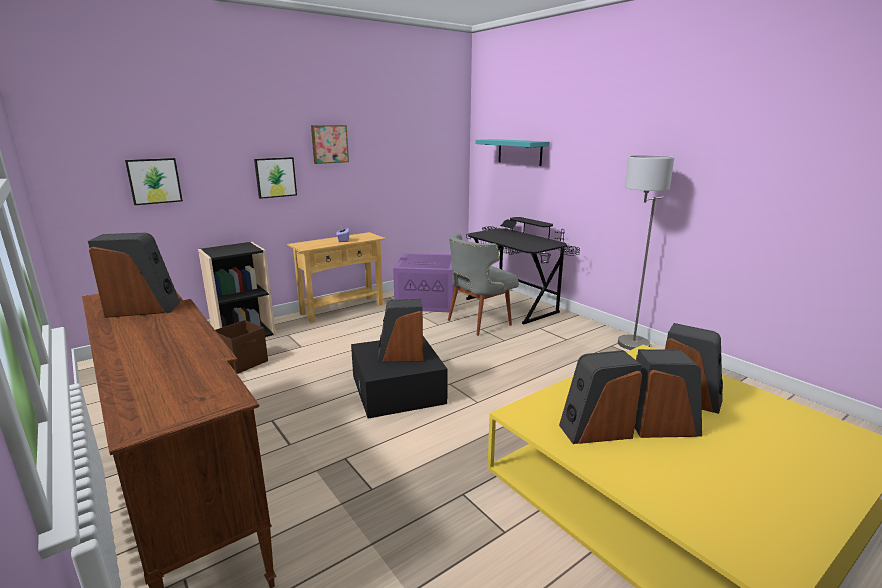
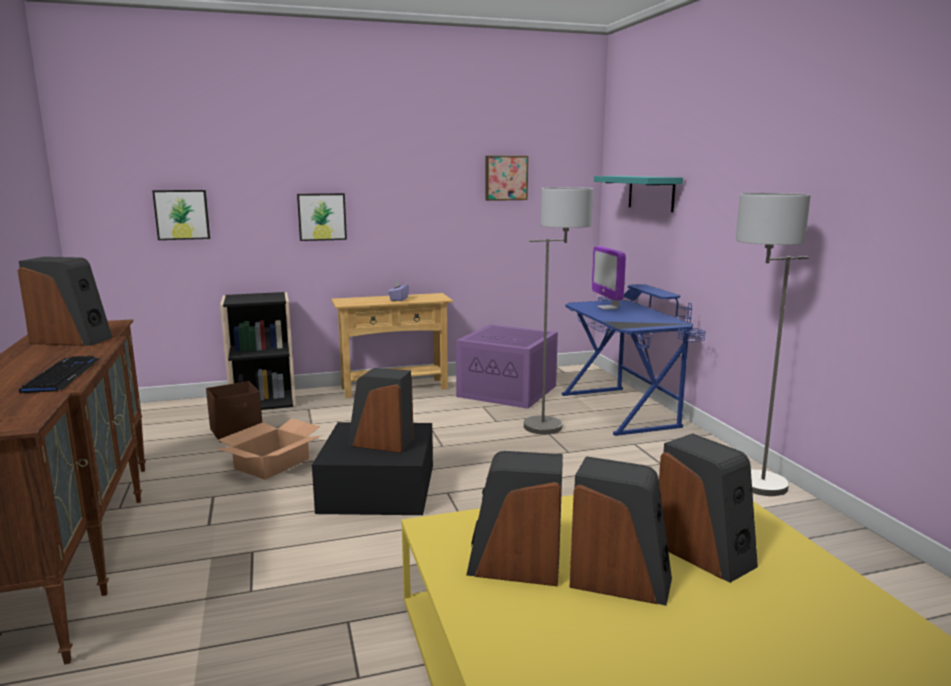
camera: 20 degrees right, 5 degrees down
(193, 345) = (62, 376): none -> keyboard
(297, 384) = (272, 464): none -> cardboard box
(329, 144) = (393, 178): picture -> picture (505, 178)
(479, 323) = (553, 426): grey chair -> grey floor lamp
(499, 235) = (607, 308): none -> monitor
(513, 305) = (622, 410): black desk -> blue desk

